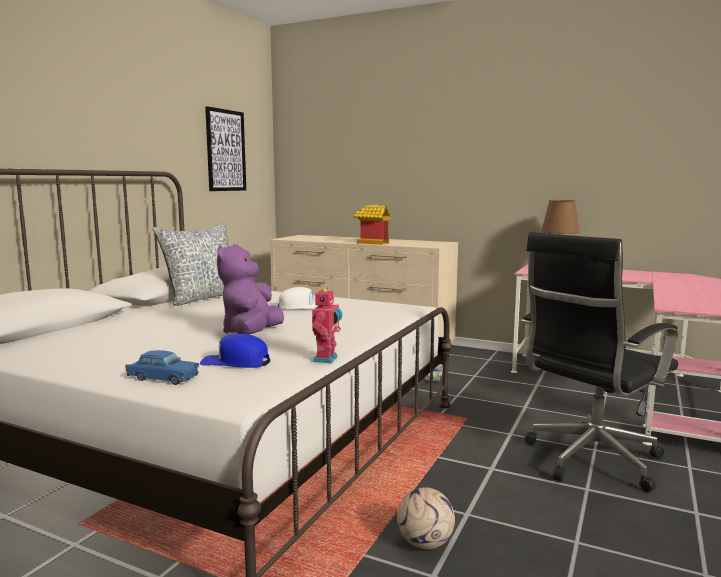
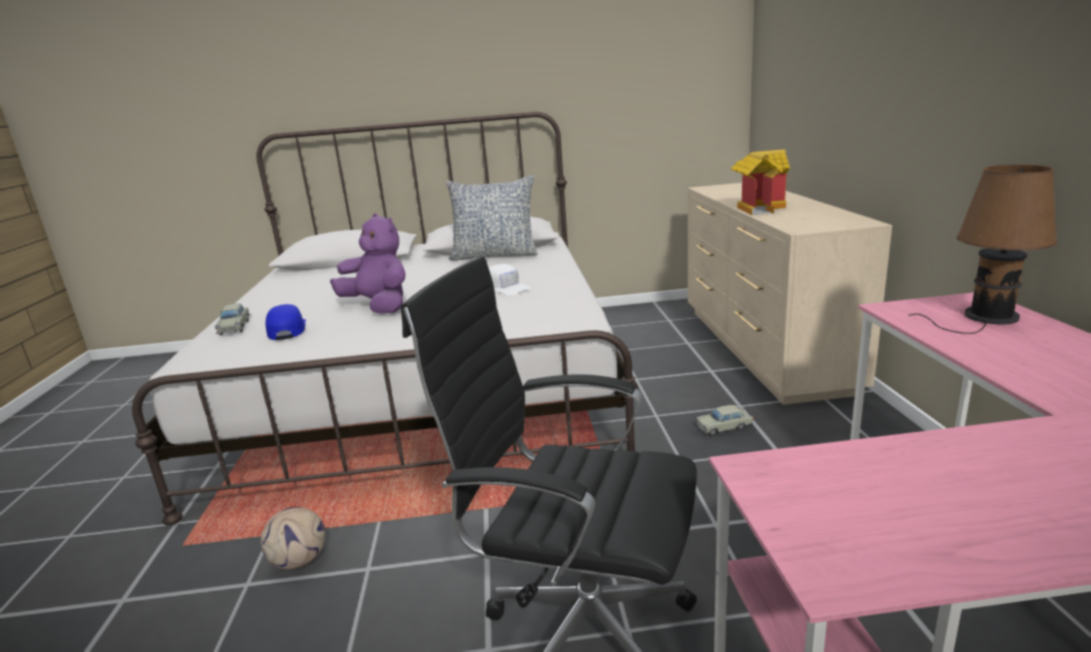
camera: 60 degrees right, 10 degrees up
(163, 378) = (235, 327): blue toy car -> beige toy car
(226, 150) = (649, 73): picture -> none
(251, 334) = (379, 307): purple plush toy -> purple plush toy turned 60 degrees clockwise
(327, 359) = (314, 351): toy robot -> none

